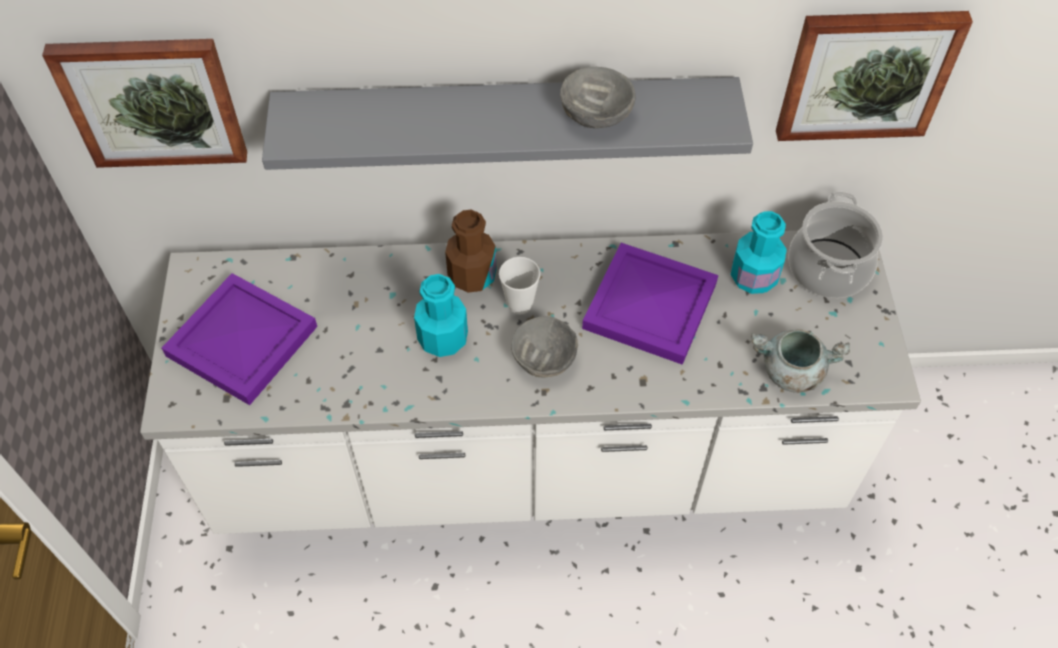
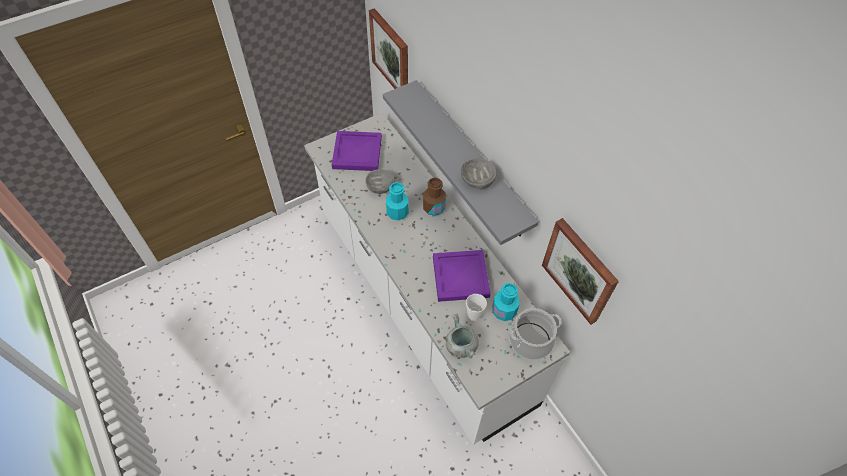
camera: 60 degrees right, 0 degrees up
(519, 304) = (430, 230): cup -> cup (474, 315)
(544, 358) = (409, 250): grey bowl -> grey bowl (380, 187)

